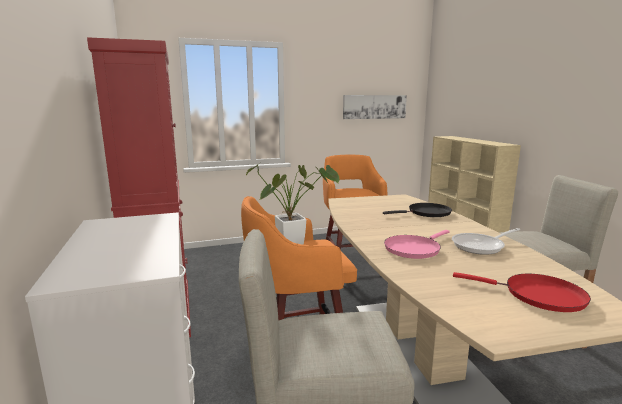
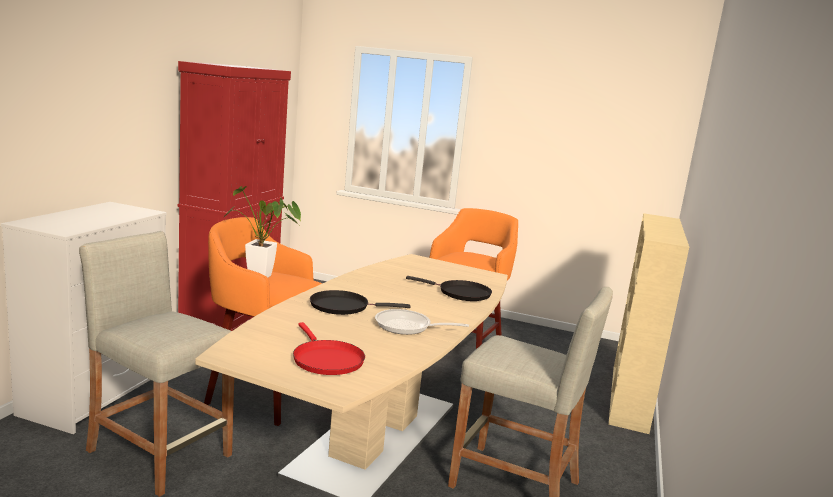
camera: 35 degrees right, 0 degrees up
(374, 107) = (595, 155): picture -> none
(413, 249) = (343, 306): pink frying pan -> black frying pan

